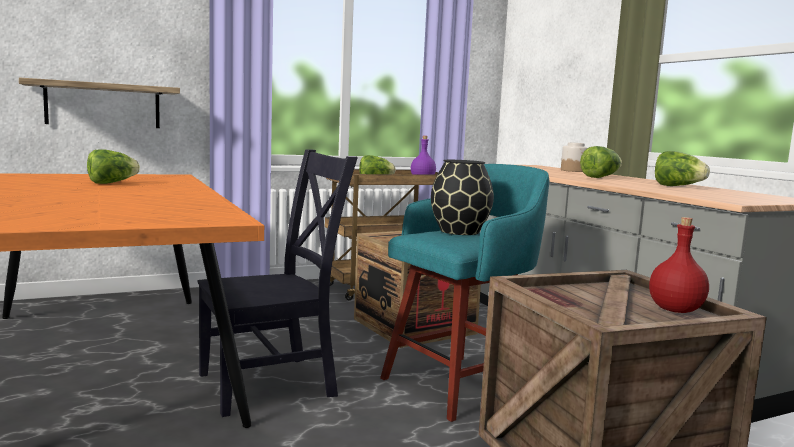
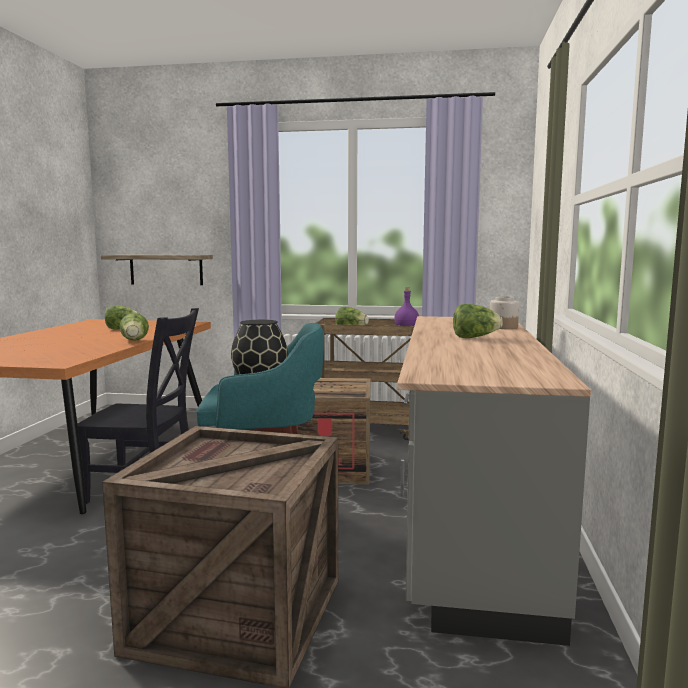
camera: 35 degrees right, 0 degrees up
(674, 310) = (262, 480): red bottle -> none
(677, 186) = (497, 353): lettuce -> lettuce (135, 341)

